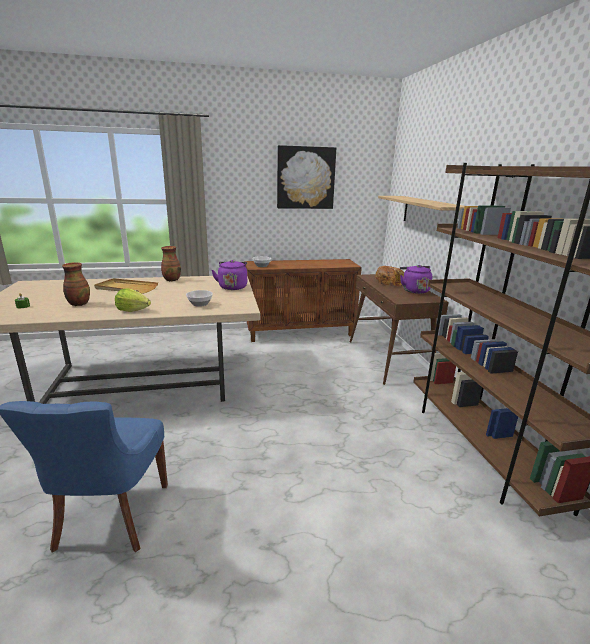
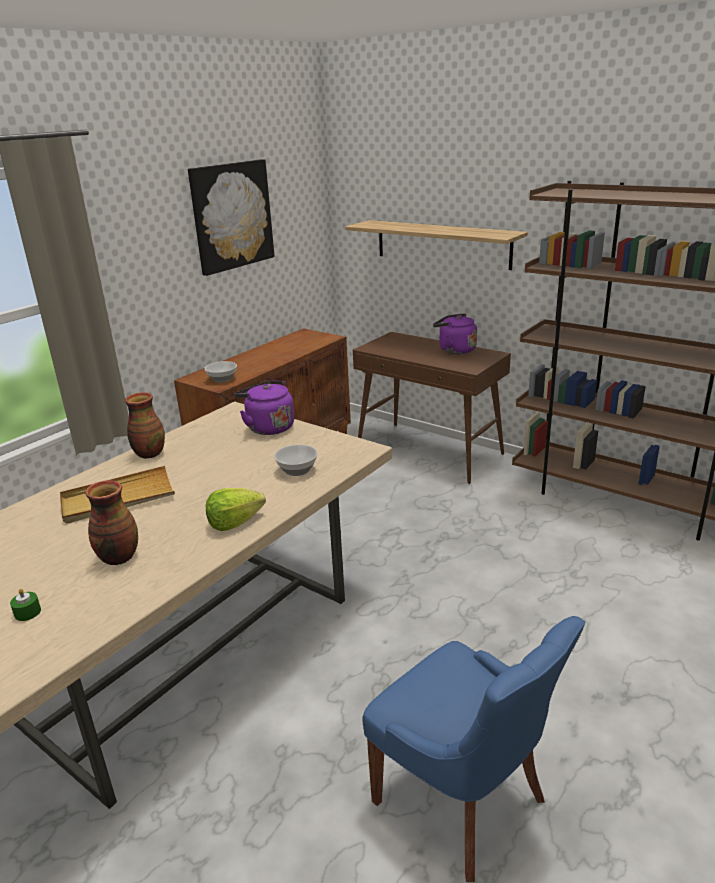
camera: 40 degrees left, 5 degrees up
(390, 282) = (410, 347): bread -> none

